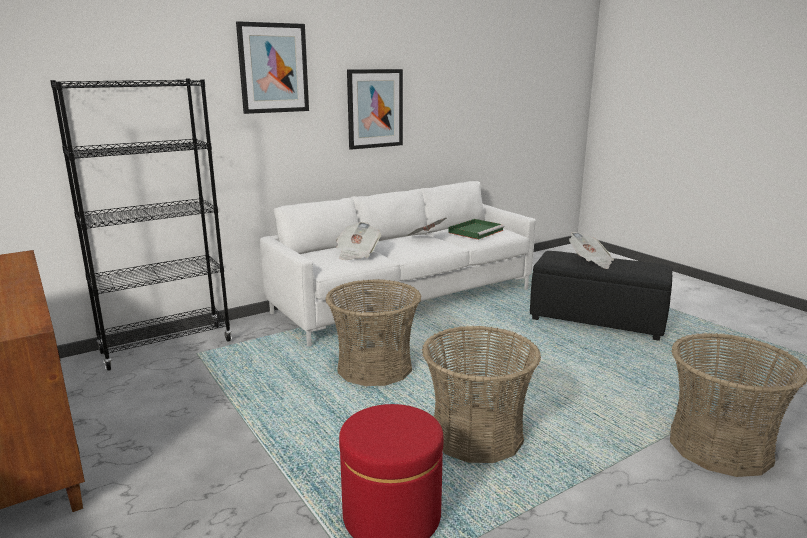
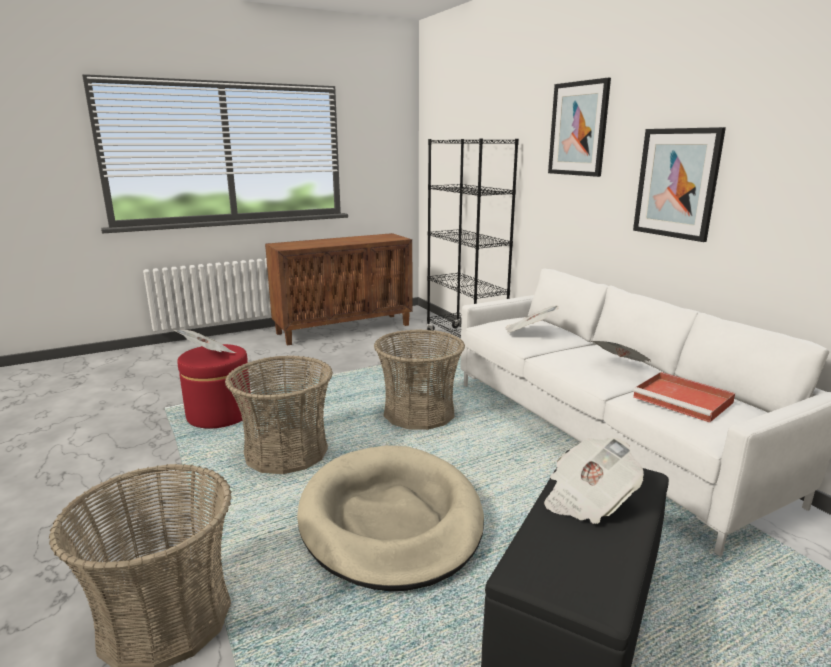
camera: 95 degrees right, 0 degrees up
(397, 431) = (207, 355): none -> newspaper
(476, 231) = (684, 400): green tray -> red tray
(553, 371) = (391, 520): none -> beige dog bed

